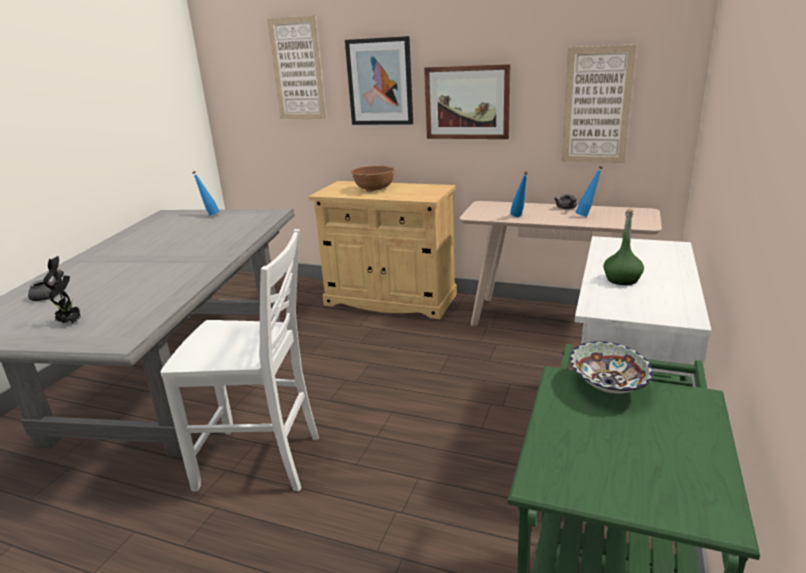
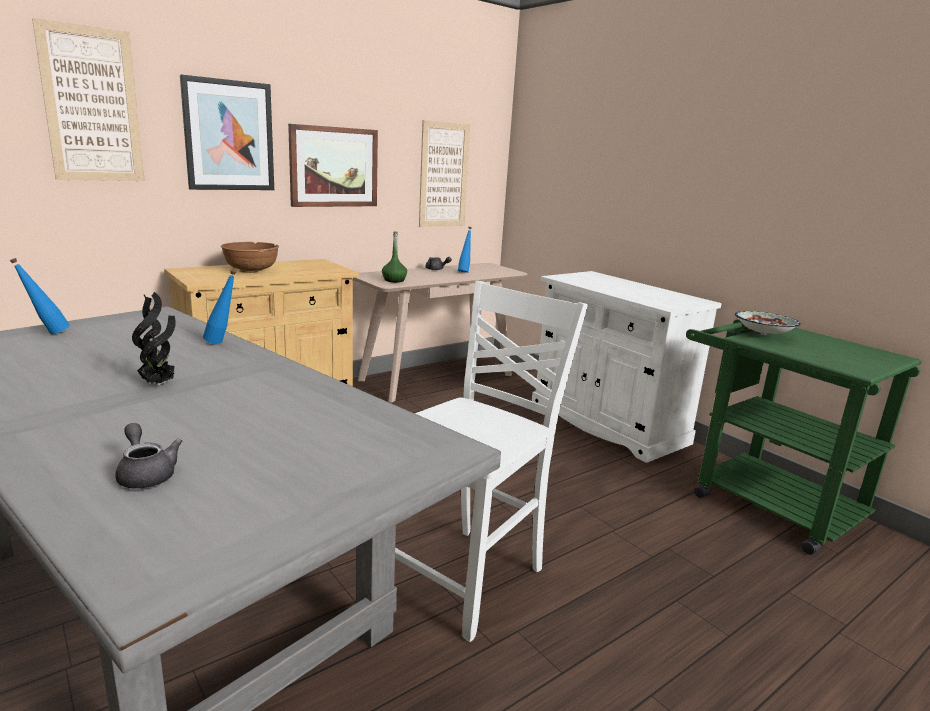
camera: 60 degrees left, 5 degrees down
(71, 323) = (325, 470): potted plant -> potted plant (159, 384)
(519, 217) = (424, 279): blue bottle -> blue bottle (222, 343)
(622, 280) = (630, 292): green bottle -> green bottle (394, 280)

